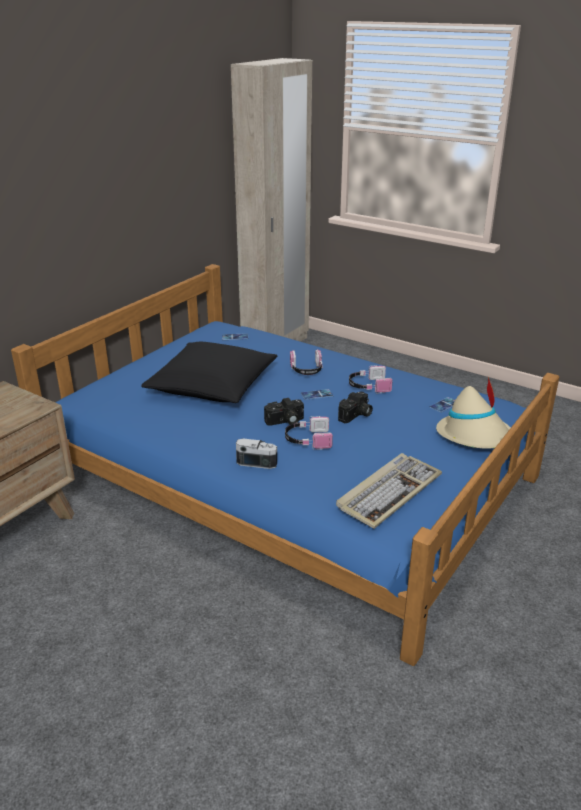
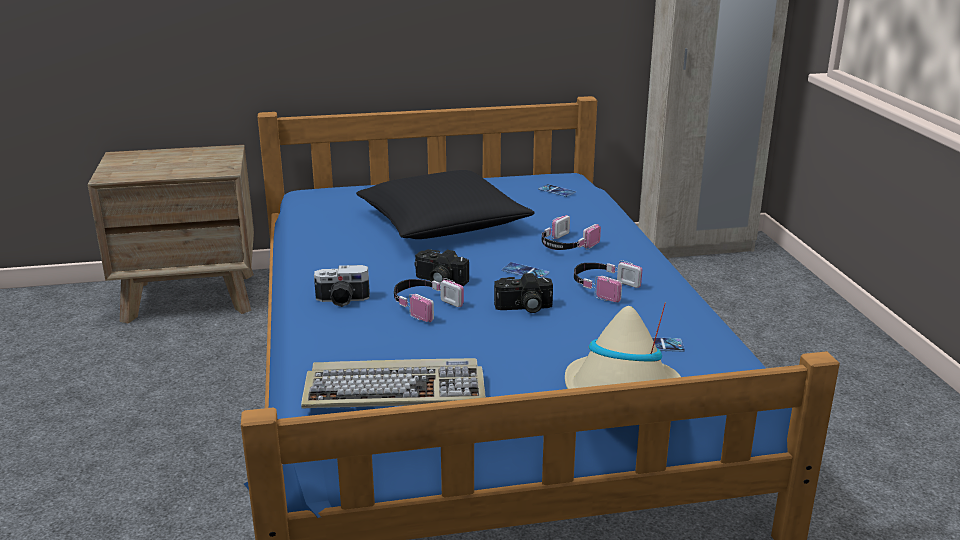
camera: 45 degrees right, 5 degrees down
(258, 460) = (342, 300): camera -> camera turned 120 degrees clockwise

